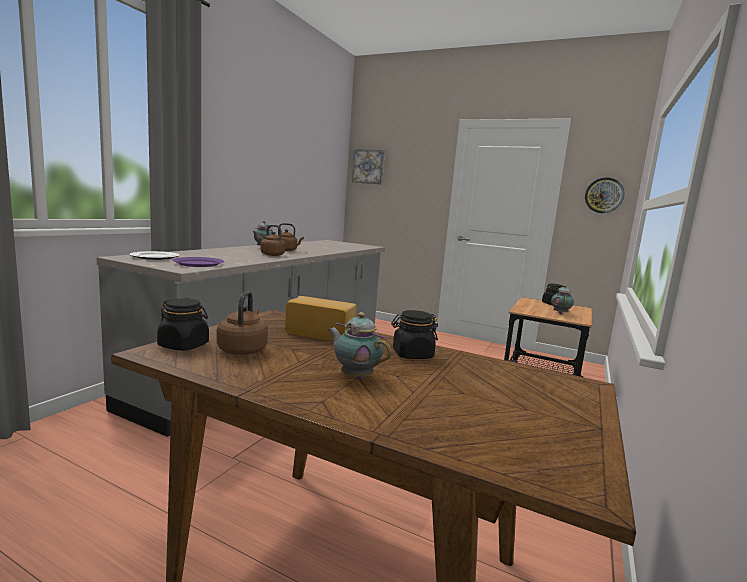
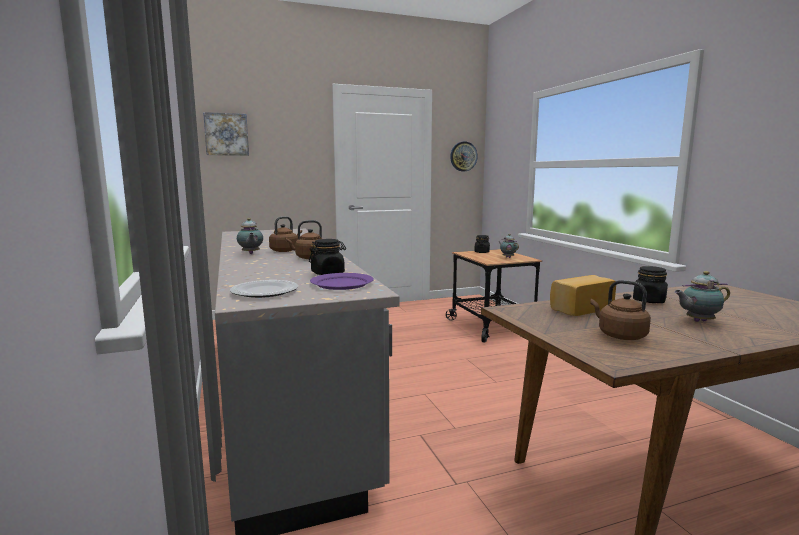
camera: 45 degrees left, 0 degrees up
(184, 345) = (598, 350): black jar -> black jar (328, 273)

